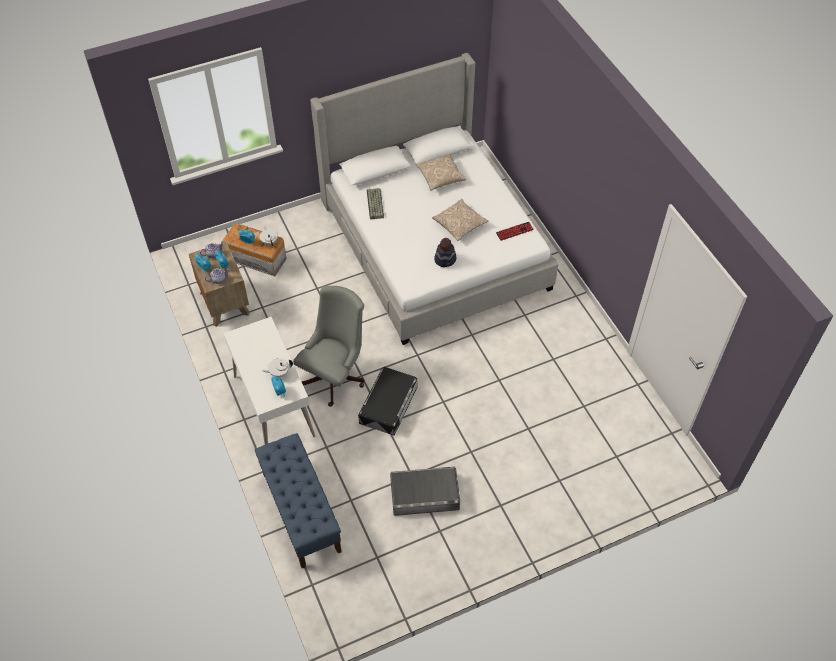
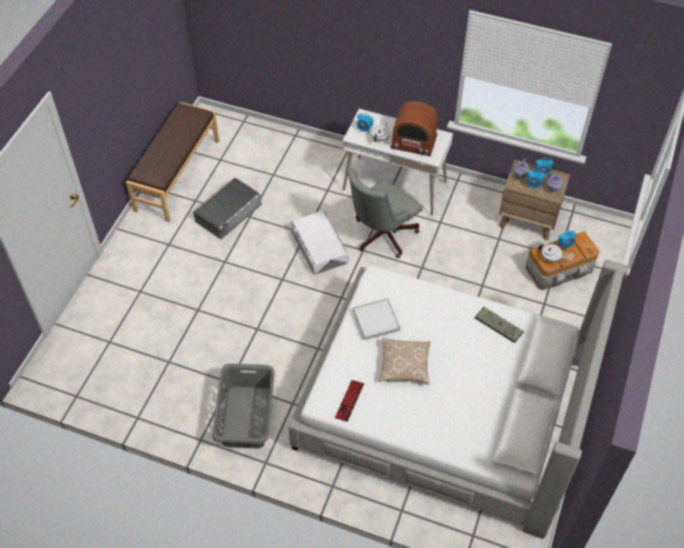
camera: 135 degrees right, 0 degrees up
(260, 349) = (413, 141): none -> radio
(301, 511) = (296, 147): blue bench -> none
(335, 375) = (381, 236): grey office chair -> grey office chair turned 60 degrees clockwise
(388, 404) = (319, 246): black storage box -> white storage box
(430, 574) = (177, 175): none -> brown bench
(440, 177) = (481, 403): pillow -> none
(445, 259) = (376, 320): hat -> white tray
(563, 329) = (245, 417): none -> grey laundry basket

